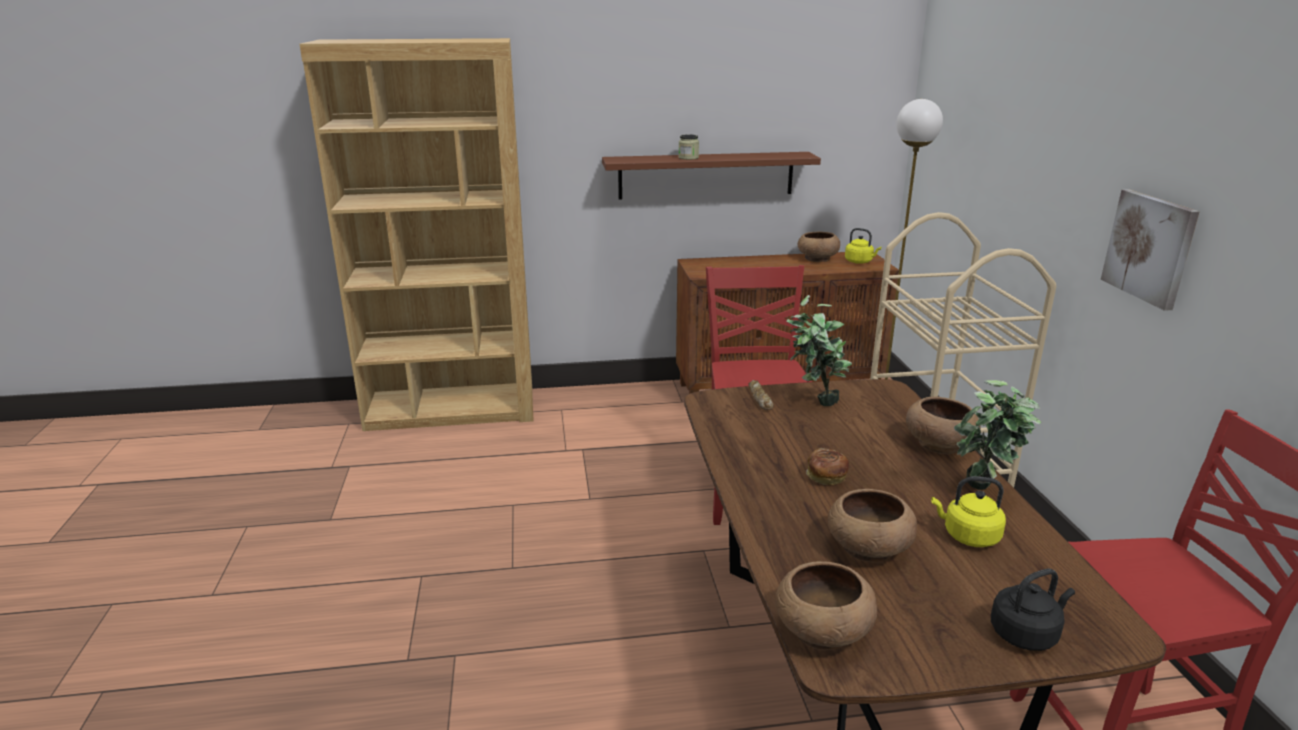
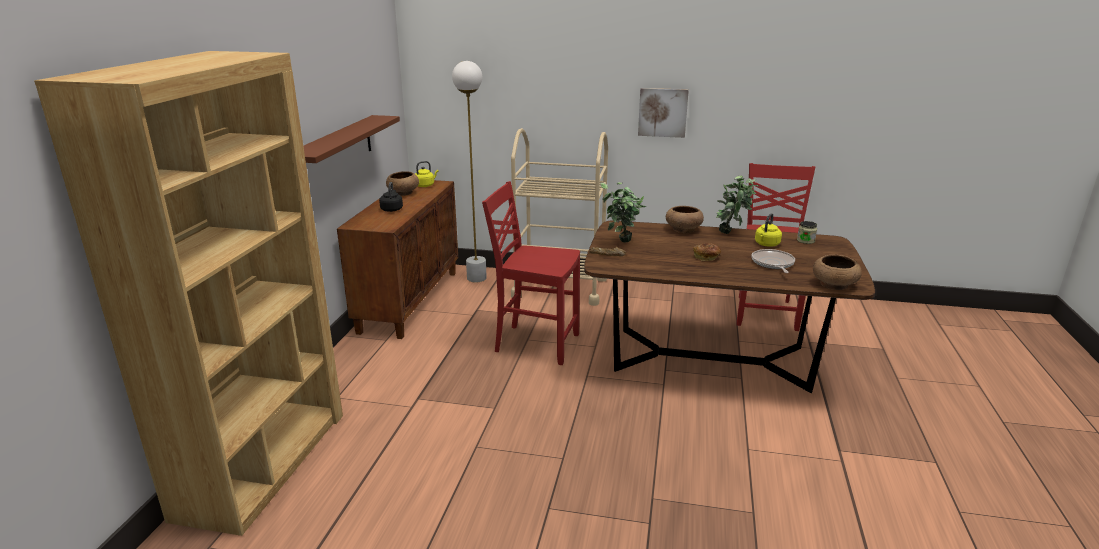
camera: 70 degrees left, 0 degrees up
(688, 158) = (339, 137): jar -> jar (805, 241)
(867, 548) = (773, 264): brown bowl -> frying pan
(1026, 634) = (835, 253): black kettle -> black kettle (392, 209)

